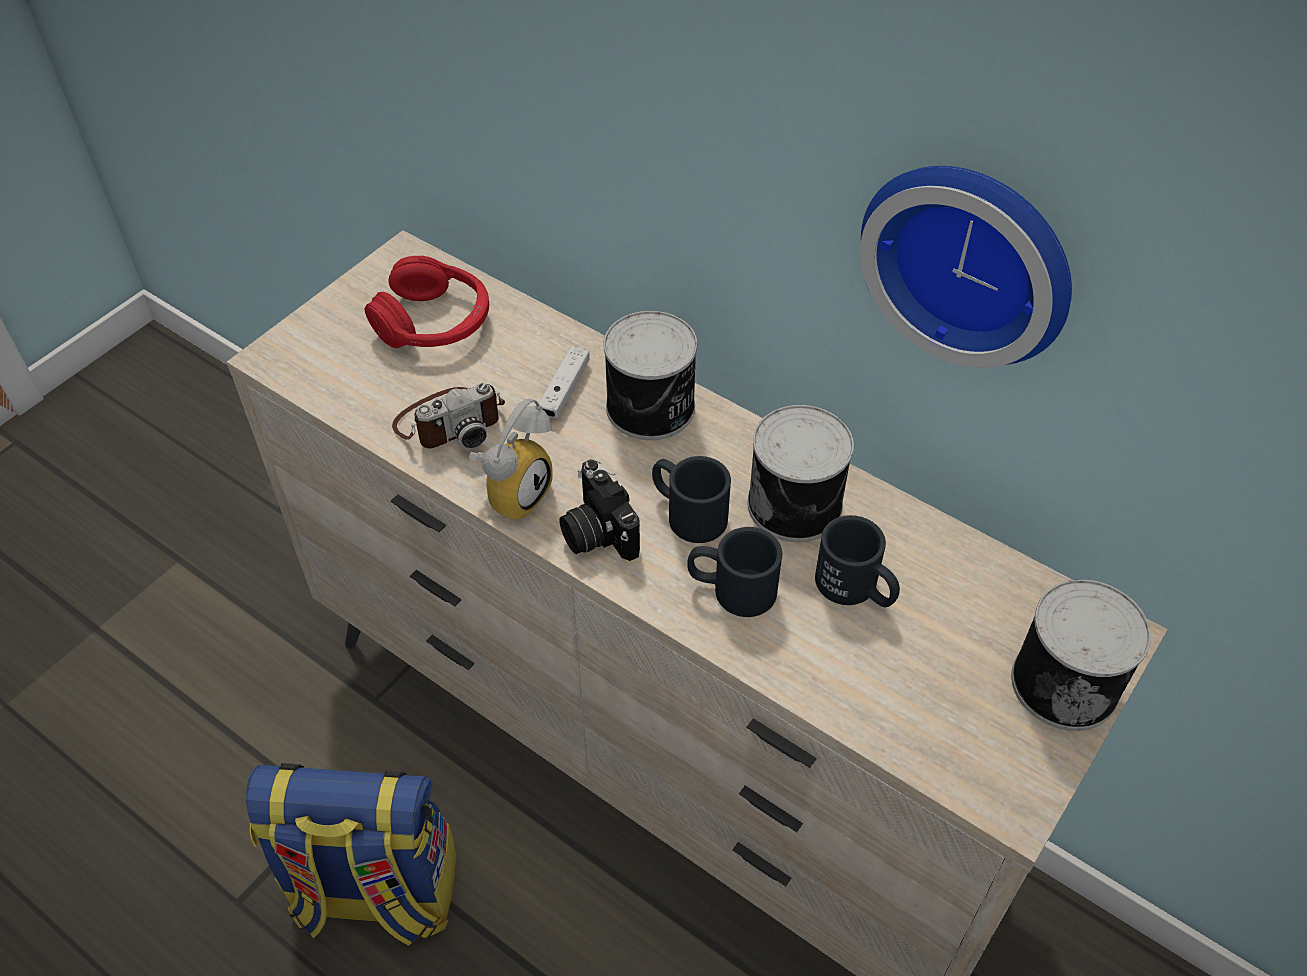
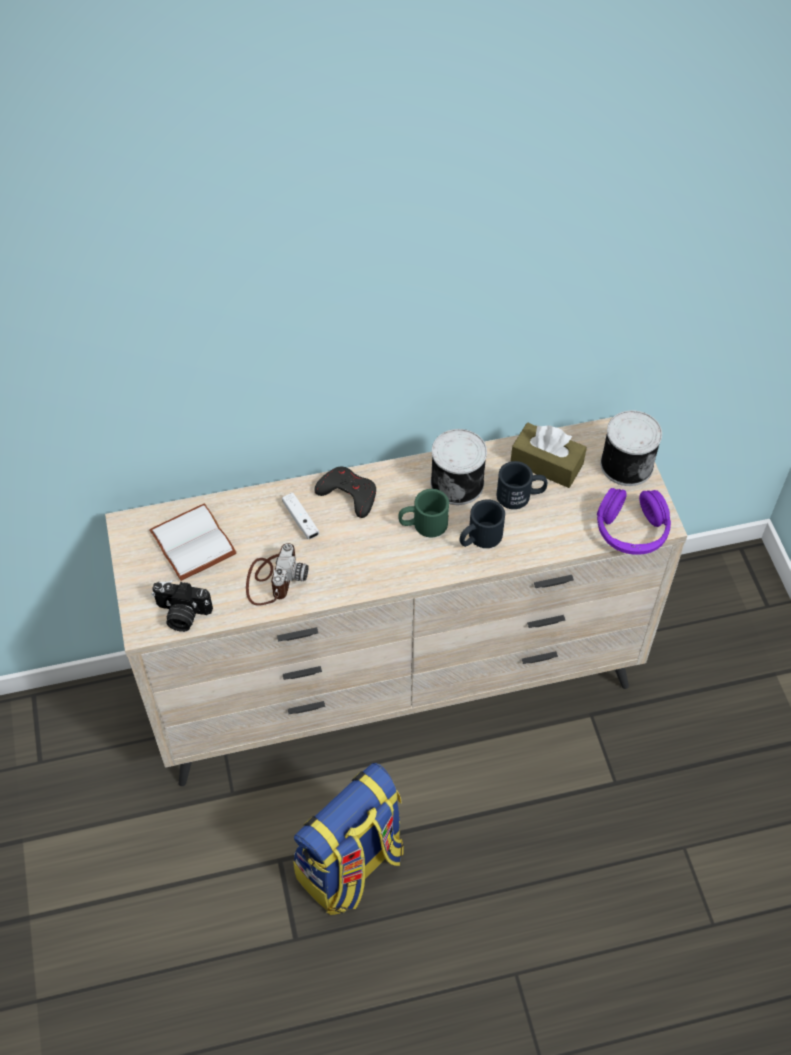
camera: 50 degrees left, 5 degrees up
(434, 323) = (195, 543): red headphones -> white book
(514, 492) = (345, 581): alarm clock -> none
(596, 532) = (400, 565): camera -> camera (182, 614)
(652, 408) = (348, 494): can -> black game controller
(687, 512) = (423, 524): black mug -> green mug
(946, 582) = (546, 463): none -> brown tissue box
(953, 773) = (631, 531): none -> purple headphones
(971, 258) = (496, 320): wall clock -> none

